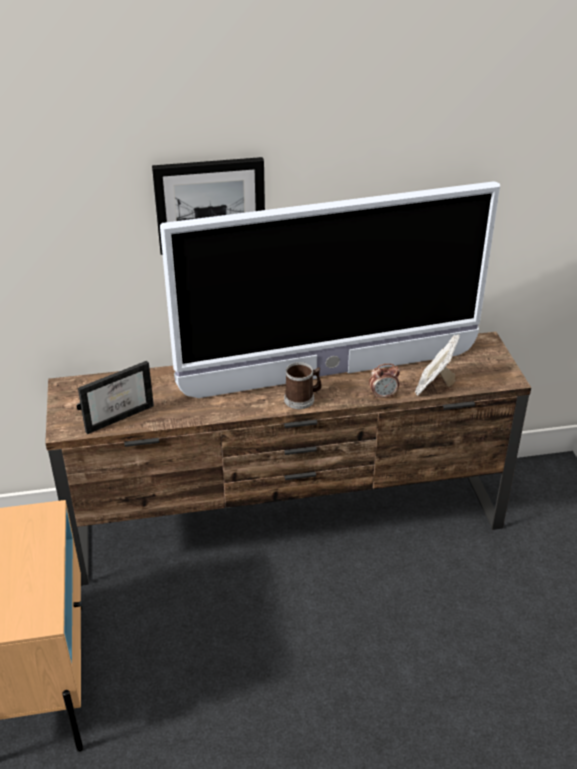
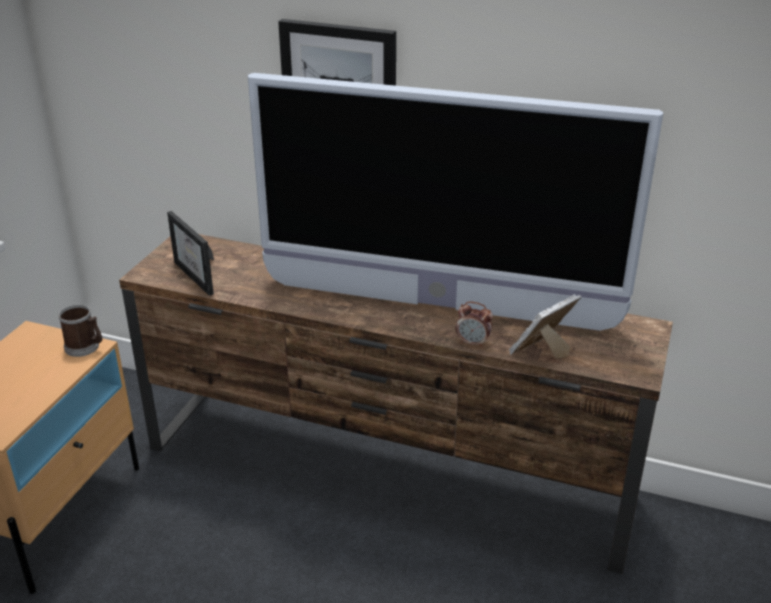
camera: 30 degrees right, 5 degrees down
(118, 414) = (201, 276): picture frame -> picture frame turned 60 degrees clockwise
(302, 399) = (385, 318): mug -> mug (85, 347)

